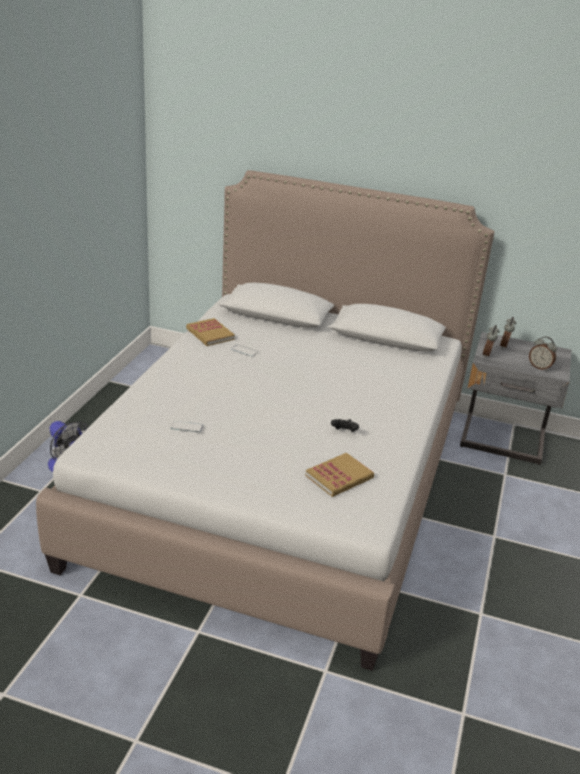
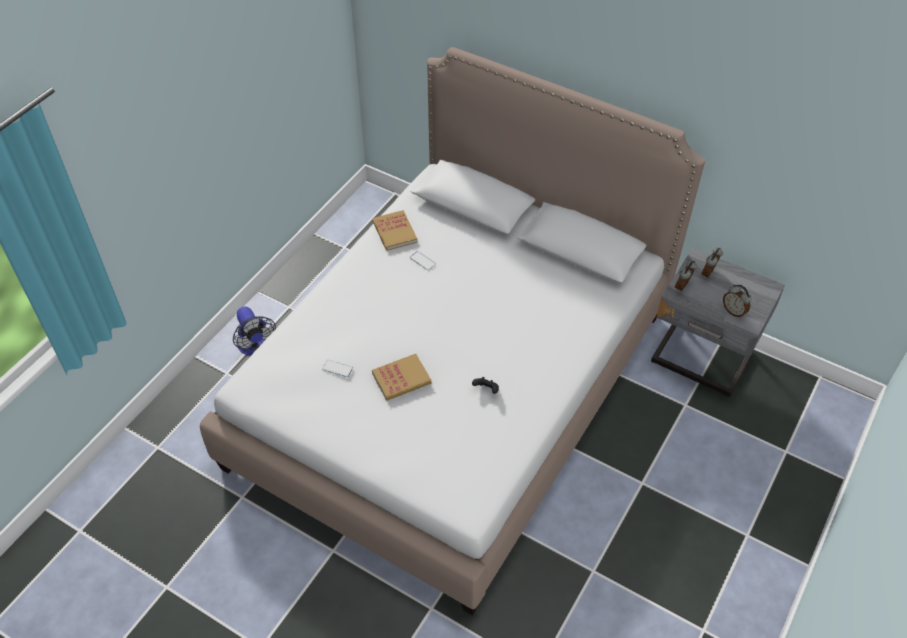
camera: 15 degrees right, 20 degrees up
(339, 477) = (462, 449): book -> book (401, 378)

